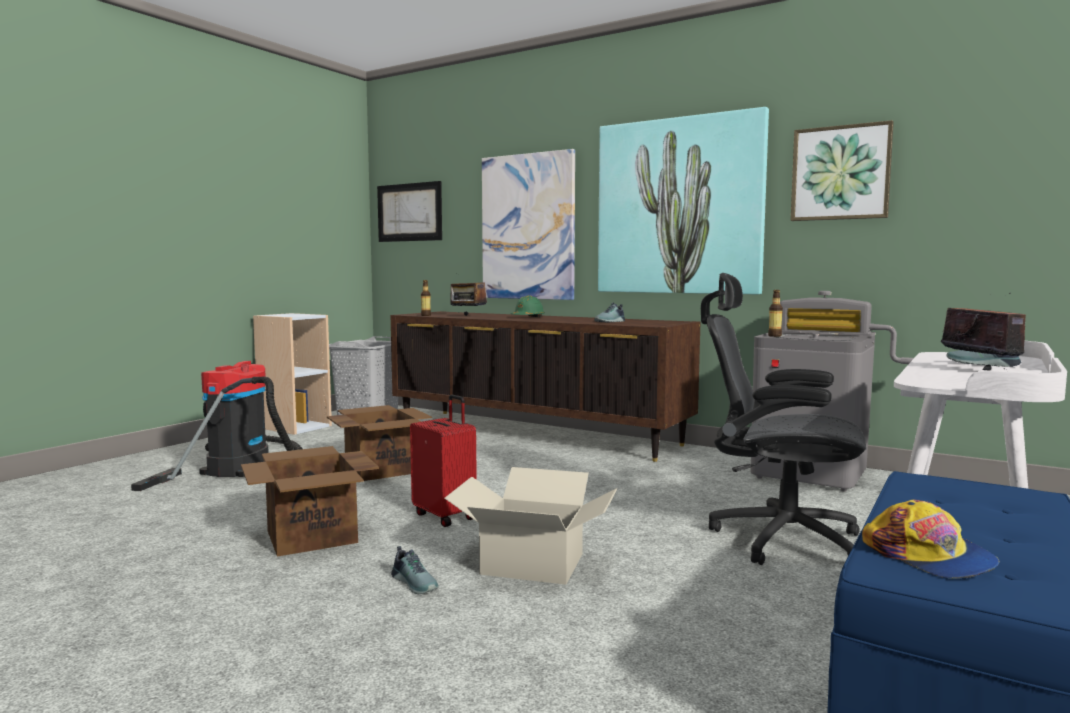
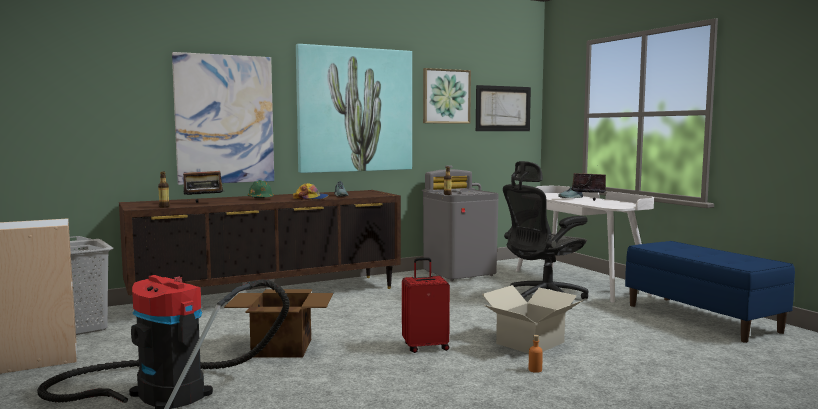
camera: 60 degrees left, 0 degrees up
(311, 537) = (421, 386): cardboard box -> none
(409, 212) = (64, 97): picture -> picture (503, 108)
(416, 583) = (535, 370): shoe -> orange bottle
(928, 557) = (732, 262): cap -> cap (311, 198)

